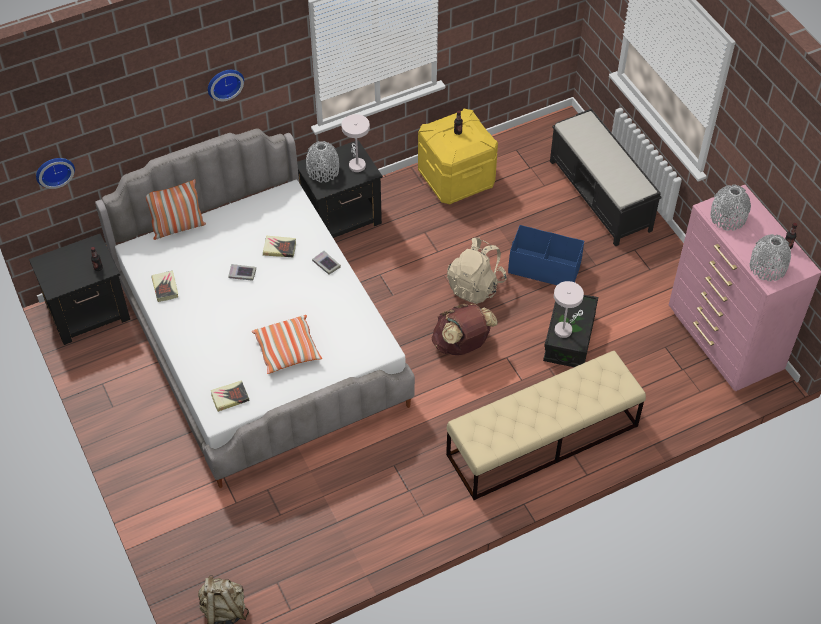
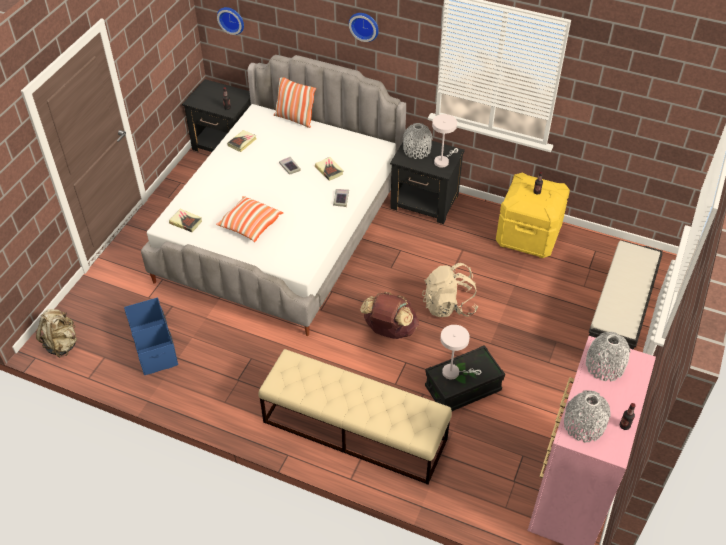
camera: 50 degrees right, 5 degrees down
(544, 268) = (509, 333): blue storage box -> blue storage box (154, 346)

